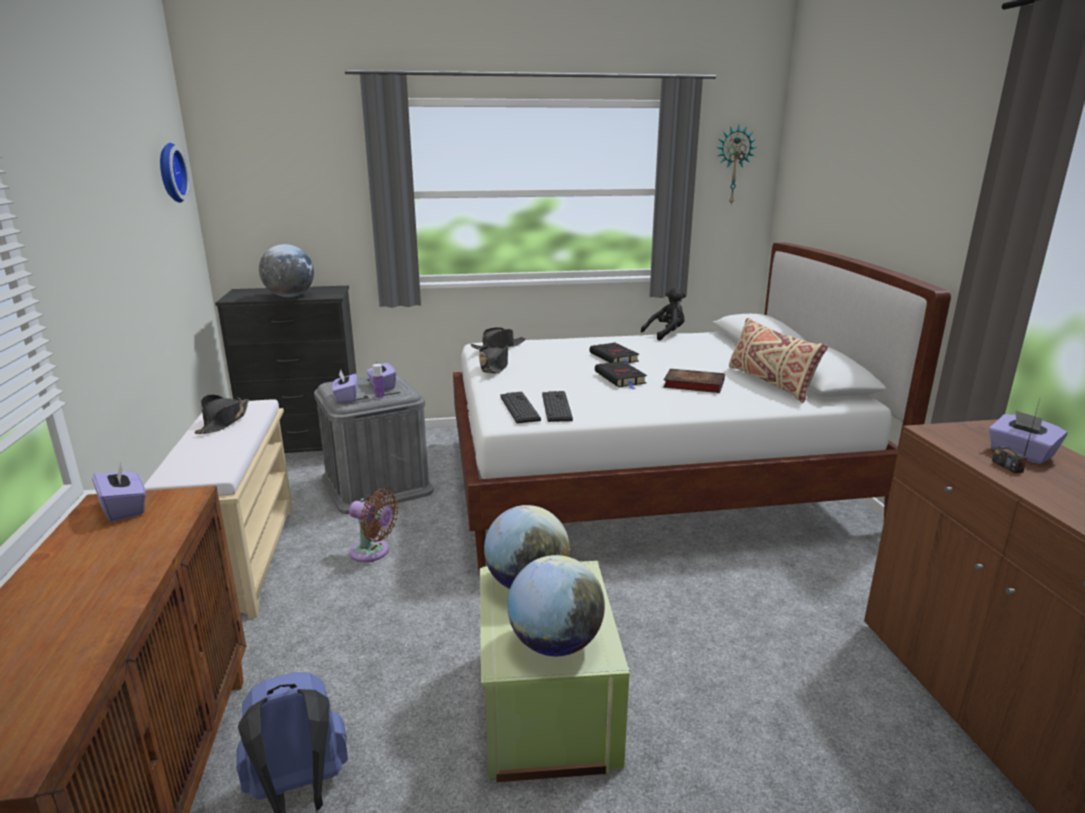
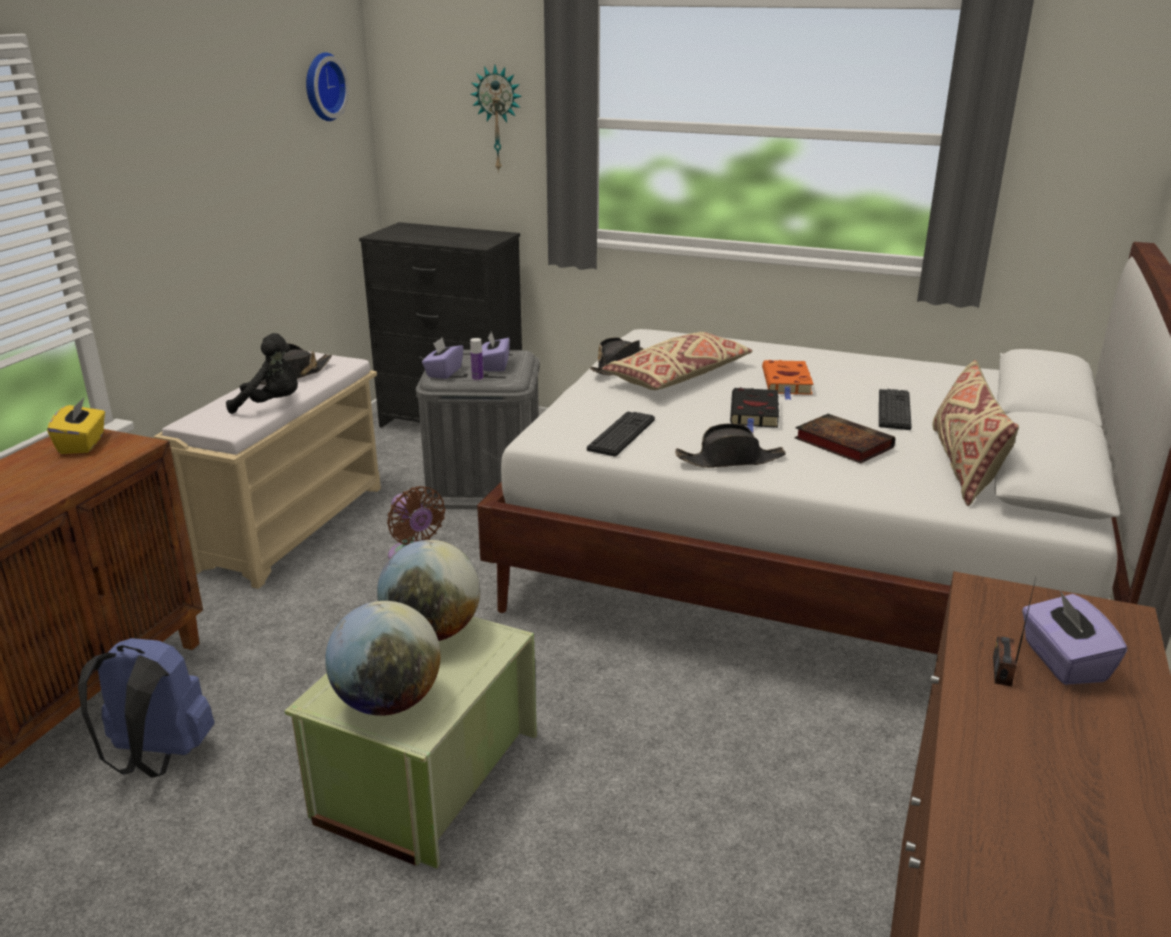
camera: 30 degrees right, 5 degrees up
(124, 508) = (83, 444): purple tissue box -> yellow tissue box
(290, 296) = (438, 240): globe -> none
(498, 347) = (658, 340): black hat -> black hat (730, 460)
(519, 408) = (576, 426): keyboard -> keyboard (894, 410)
(542, 366) = (678, 377): none -> beige pillow
(615, 358) = (787, 383): black book -> orange book
(666, 334) = (916, 361): black plush toy -> black plush toy (271, 404)
(733, 165) = (1095, 106): wall clock -> wall clock (498, 118)

